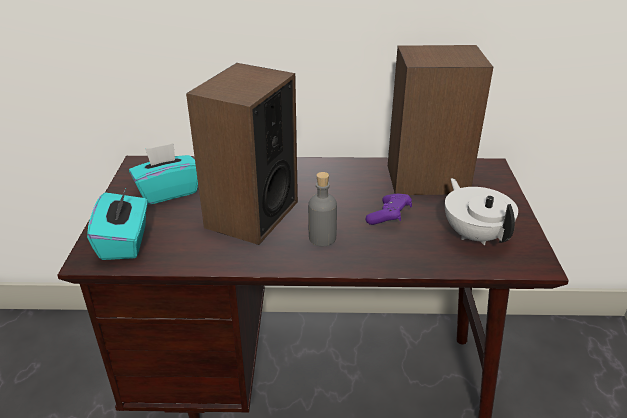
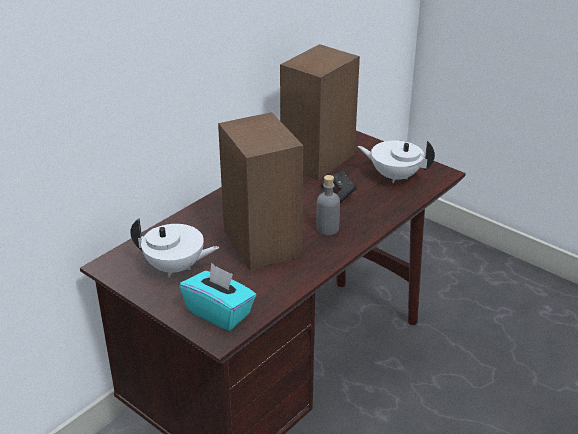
camera: 50 degrees left, 0 degrees up
(168, 192) = (175, 267): turquoise tissue box -> white teapot
(389, 217) = (339, 194): purple game controller -> black game controller

